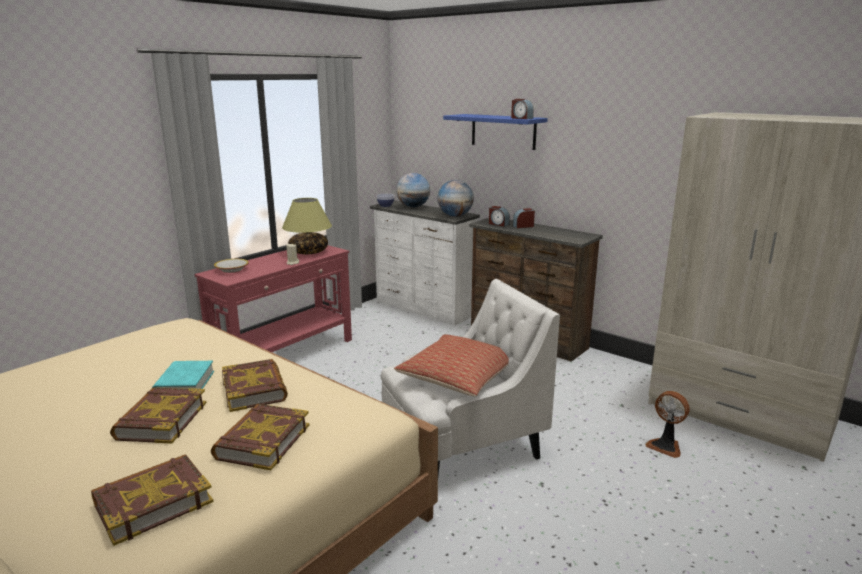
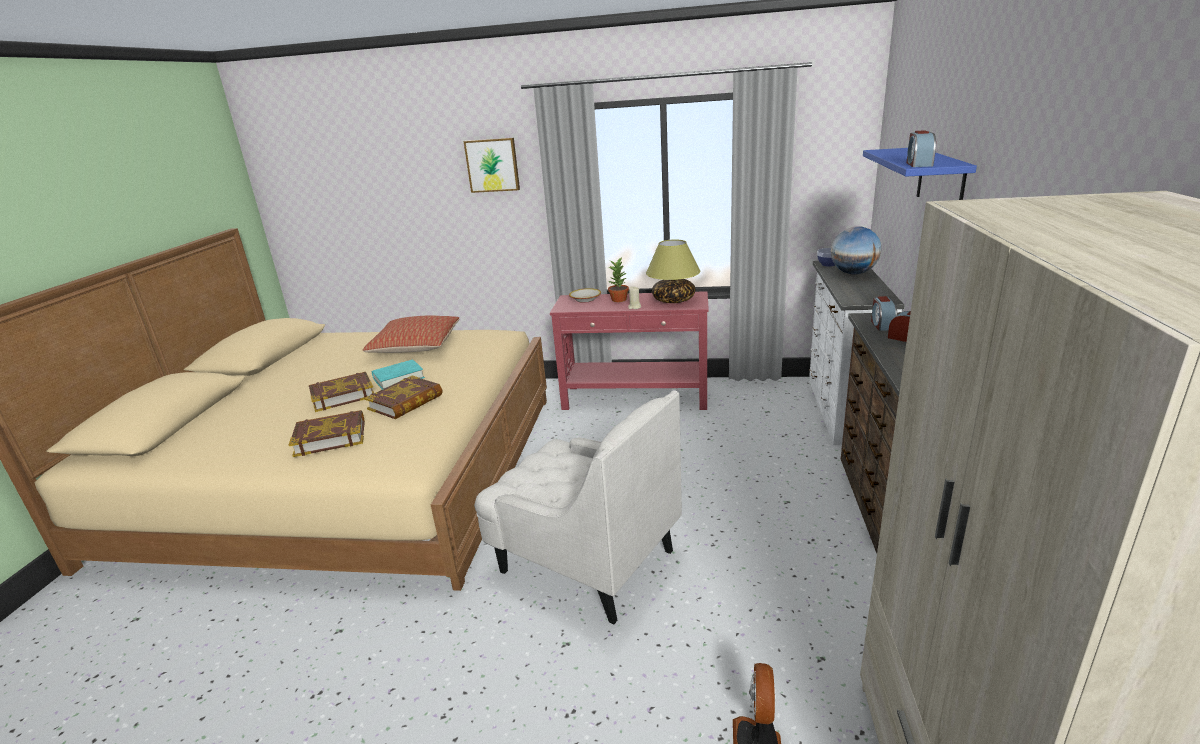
camera: 60 degrees right, 5 degrees up
(92, 138) = (493, 165): none -> picture
(153, 503) = (244, 439): book -> none
(263, 262) = (619, 299): none -> potted plant
(455, 216) = (864, 298): globe -> none
(458, 377) = (565, 480): pillow -> pillow (416, 346)

